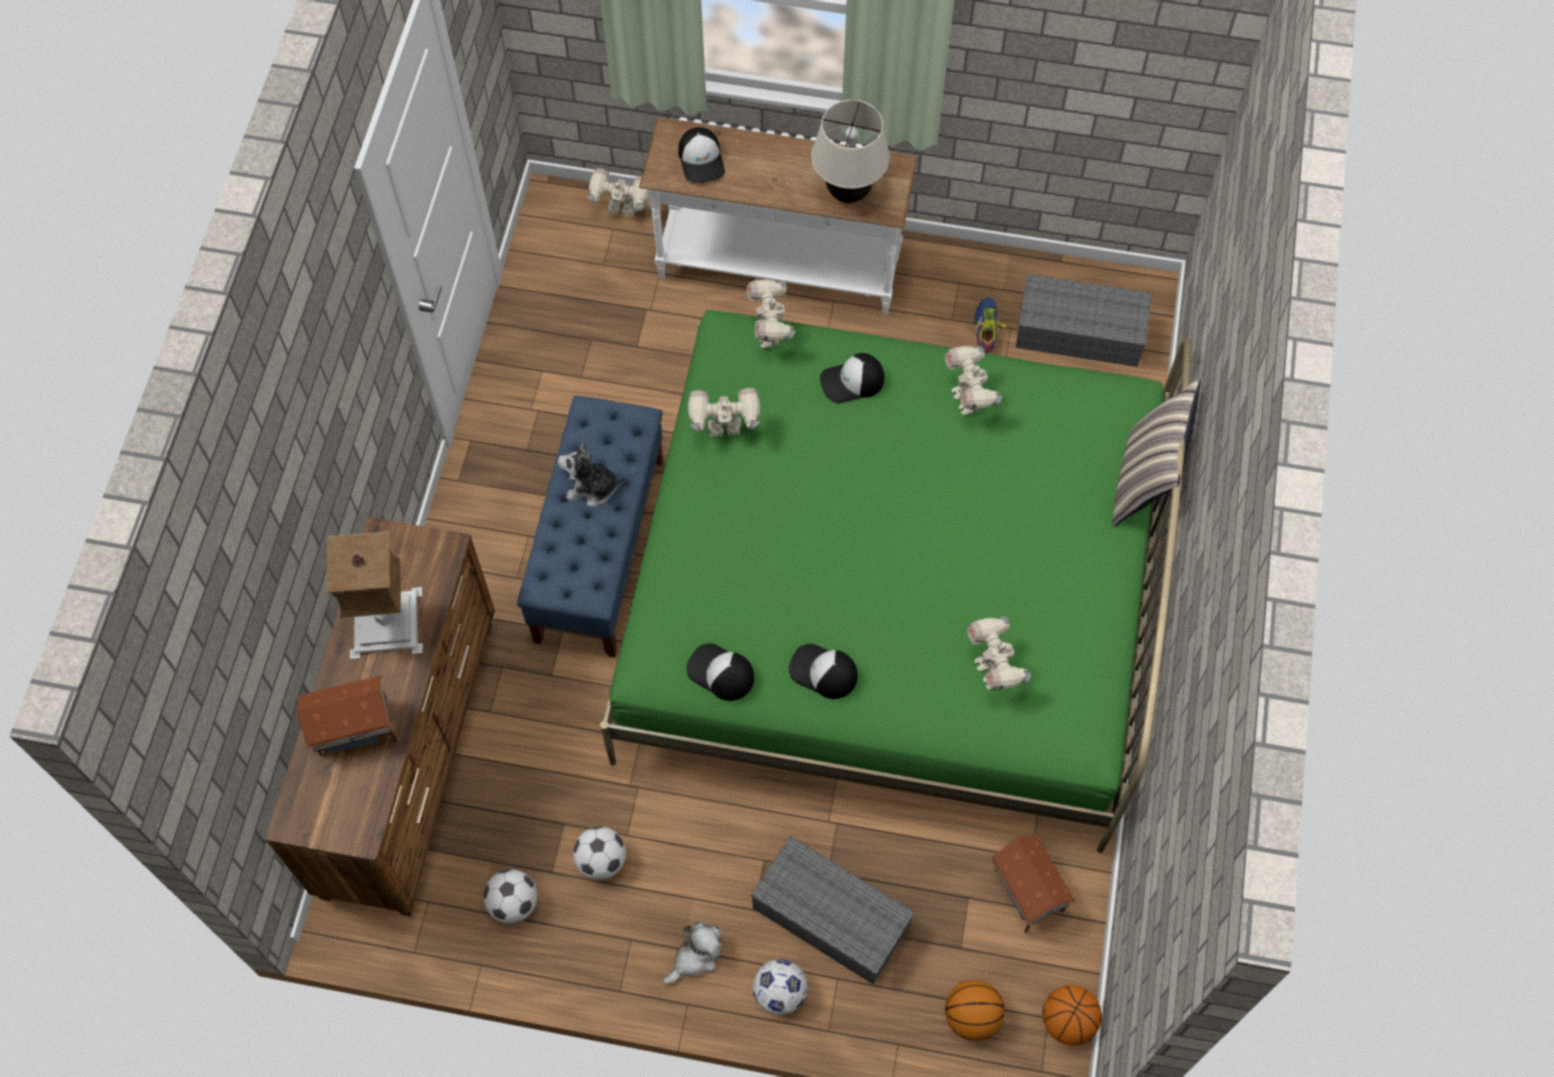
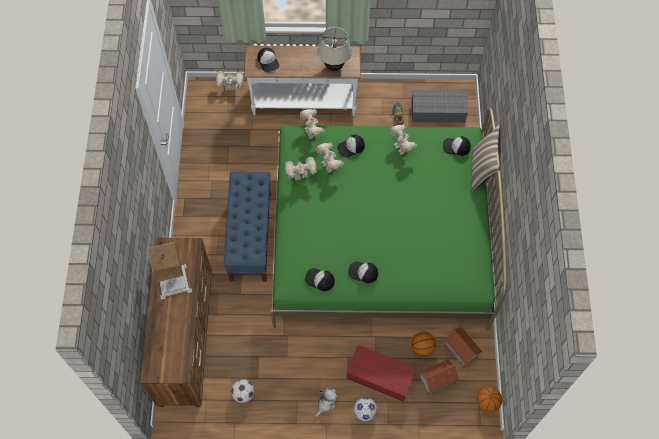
camera: 10 degrees left, 0 degrees up
(355, 730) = (169, 329): toy house -> toy house (437, 381)
(592, 488) = (246, 210): plush toy -> none
(601, 860) = (278, 369): football -> none
(828, 916) = (379, 376): grey storage box -> red storage box
(971, 1016) = (447, 407): basketball -> basketball (422, 347)
(993, 671) = (434, 260): toy robot -> toy robot (329, 165)
(1095, 417) = (456, 147): none -> cap

